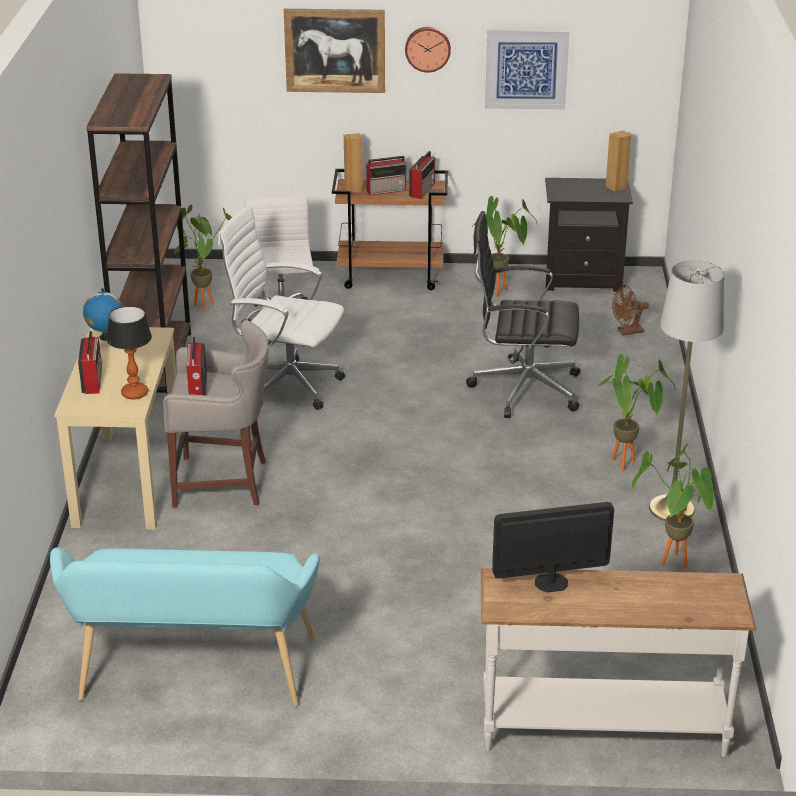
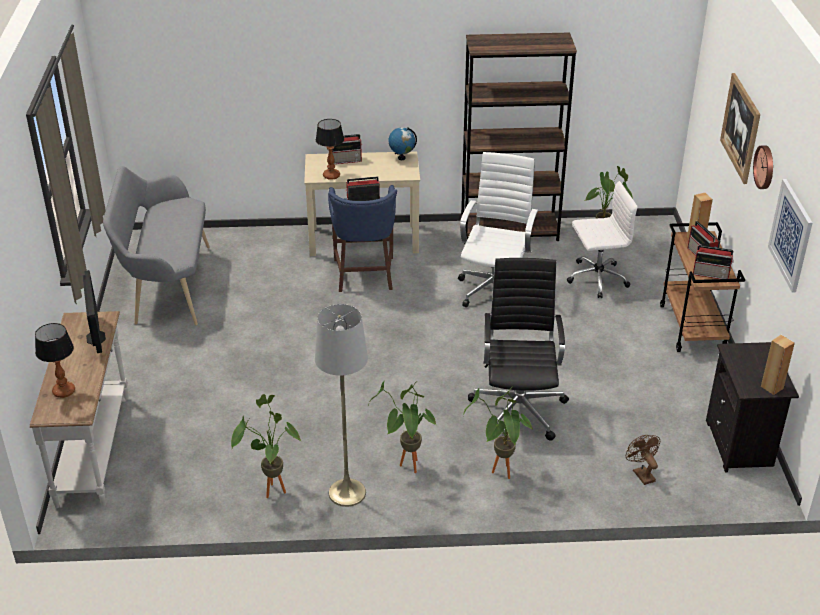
camera: 85 degrees right, 5 degrees up
(193, 676) = (167, 285): turquoise bench -> grey bench
(223, 482) = (364, 275): grey stool -> blue stool
(501, 294) = (686, 392): potted plant -> potted plant (499, 475)
(678, 601) = (64, 391): none -> table lamp

